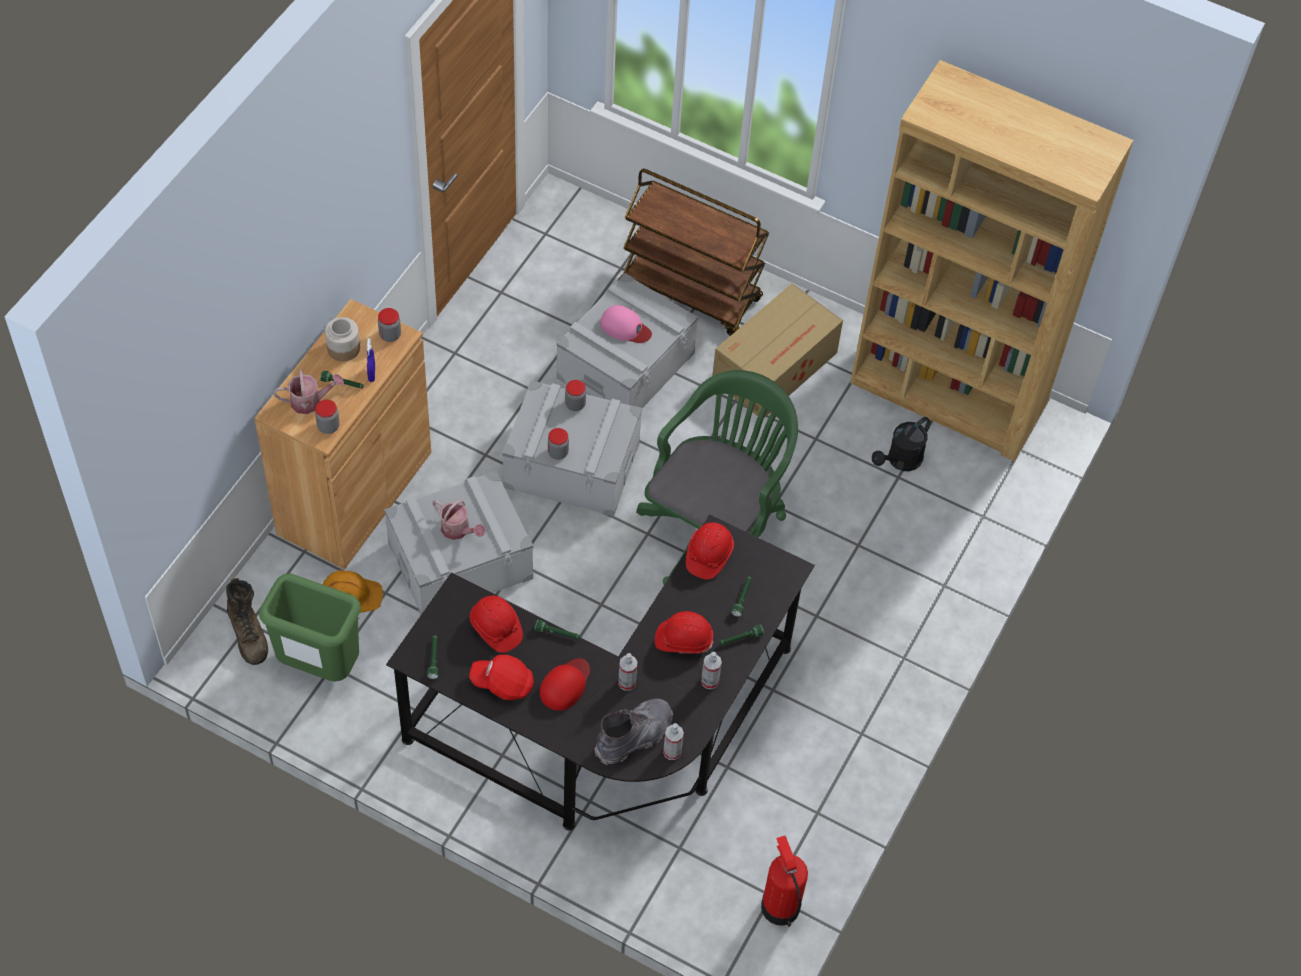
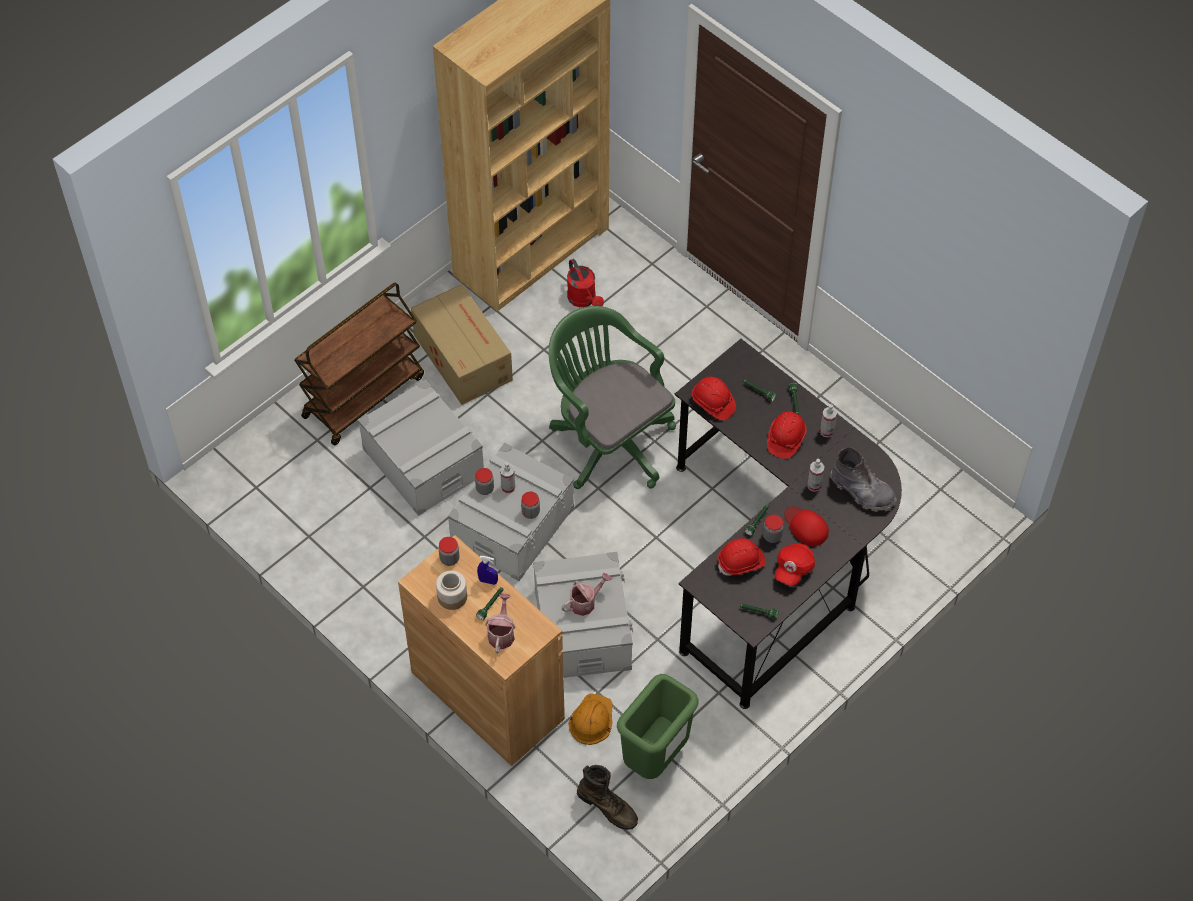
camera: 70 degrees left, 0 degrees up
(248, 634) = (608, 806): brown boot -> brown boot turned 45 degrees clockwise
(328, 426) = (533, 624): jar -> jar (772, 536)
(625, 327) = (417, 433): pink cap -> none
(634, 736) = (862, 491): grey boot -> grey boot turned 150 degrees clockwise
(672, 752) = (882, 470): spray bottle -> spray bottle (508, 487)
(780, 906) = (950, 485): fire extinguisher -> none
(900, 461) = (584, 300): black watering can -> red watering can

